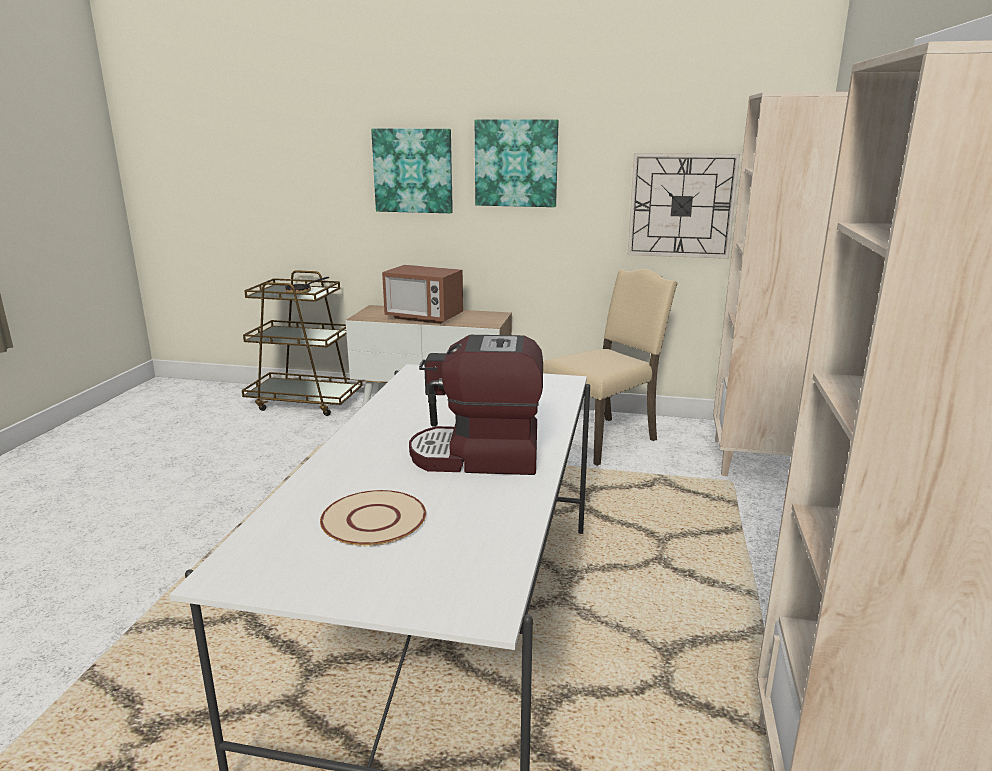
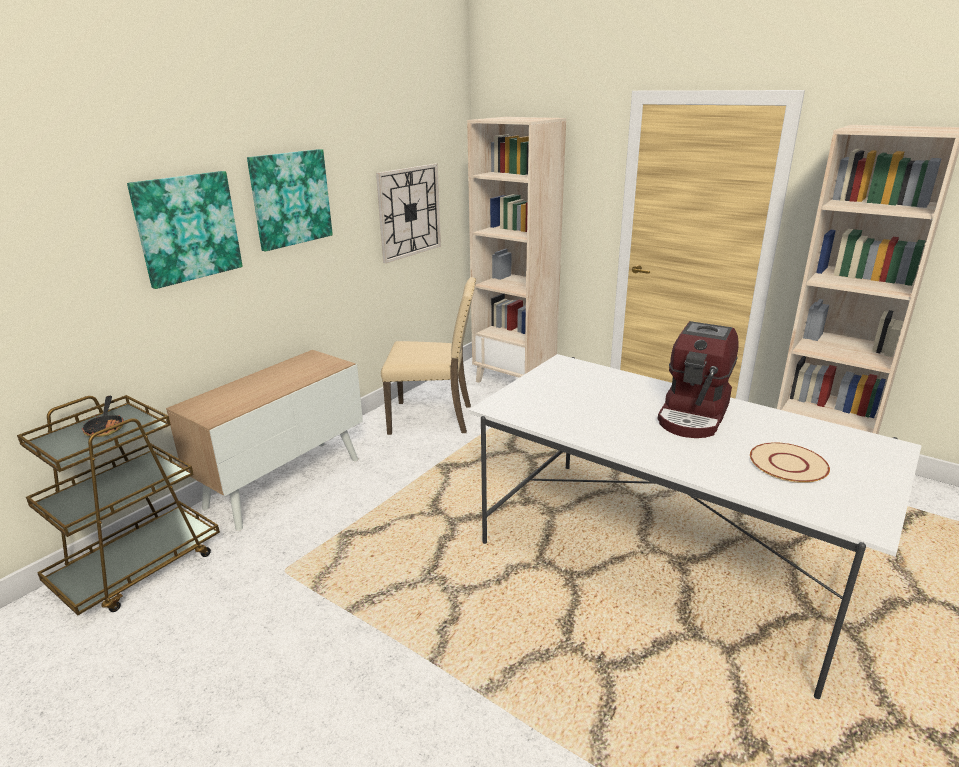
camera: 65 degrees left, 5 degrees up
(424, 317) = (270, 388): microwave -> none
(603, 438) = (433, 418): beige chair -> beige chair turned 105 degrees clockwise

